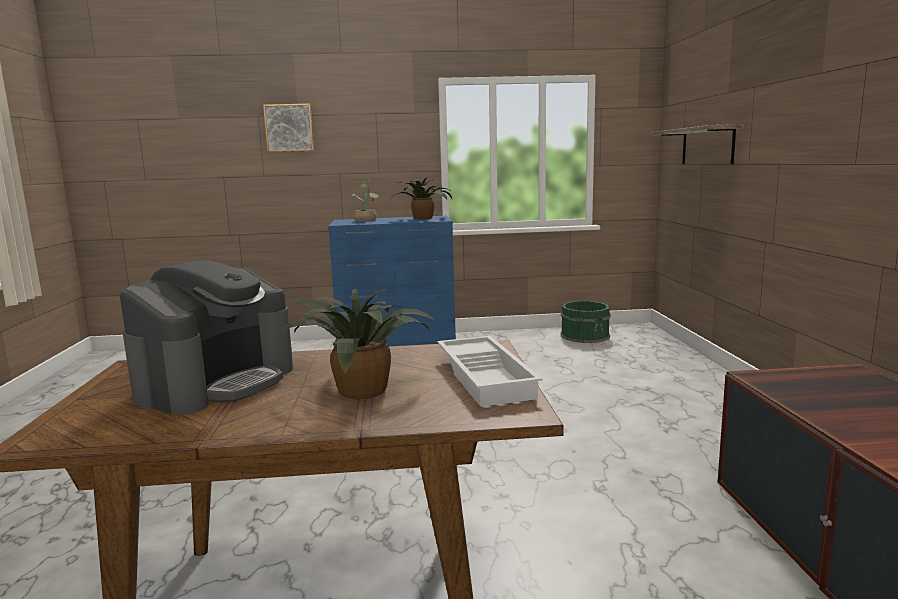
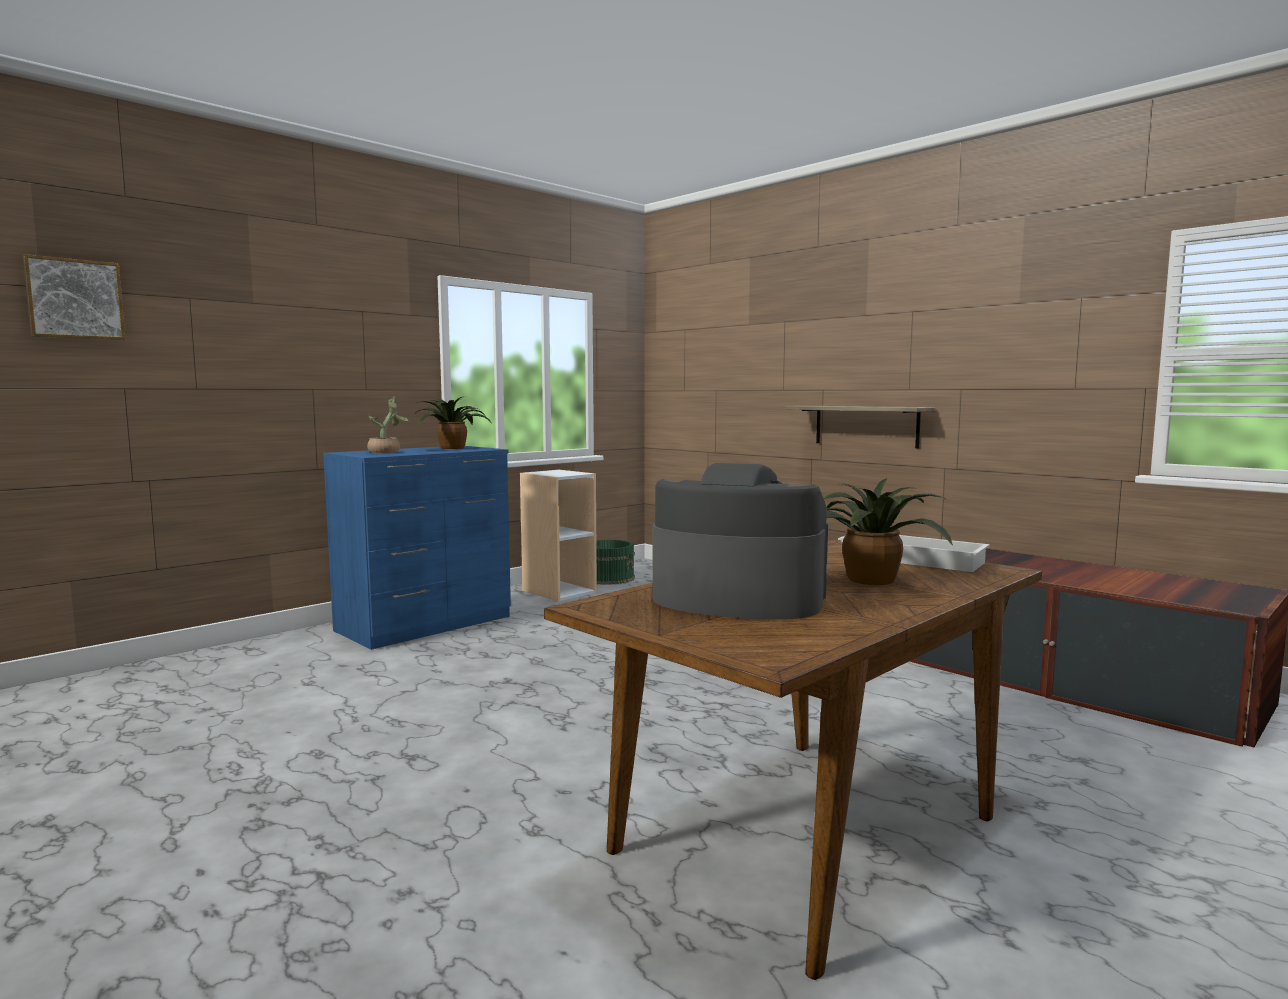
camera: 40 degrees left, 5 degrees down
(217, 382) = (737, 598): coffee machine -> coffee machine turned 60 degrees counterclockwise
(289, 128) = (241, 320): picture -> picture (75, 299)
(527, 341) = (559, 591): none -> bookcase
(707, 146) = (725, 373): shelf -> shelf (866, 426)

